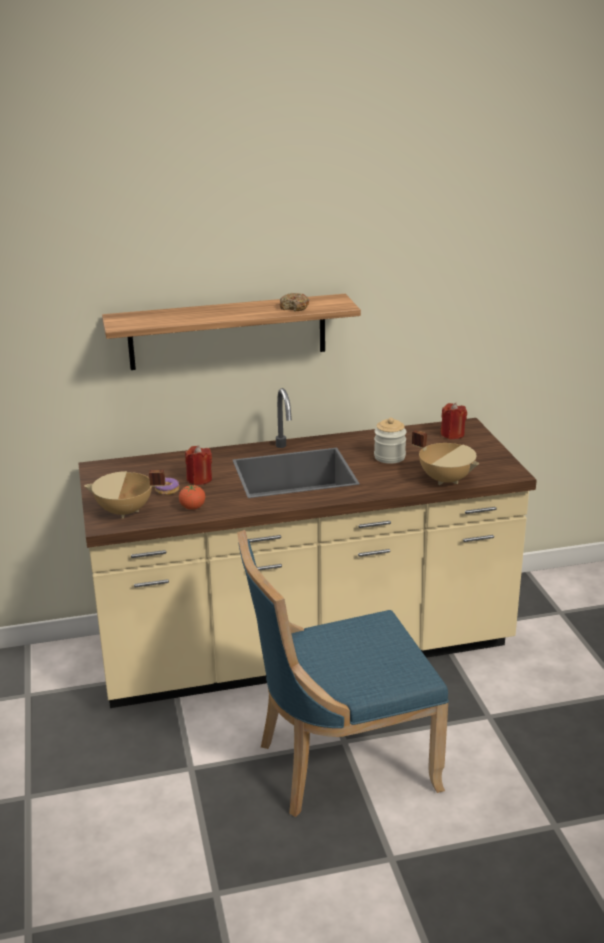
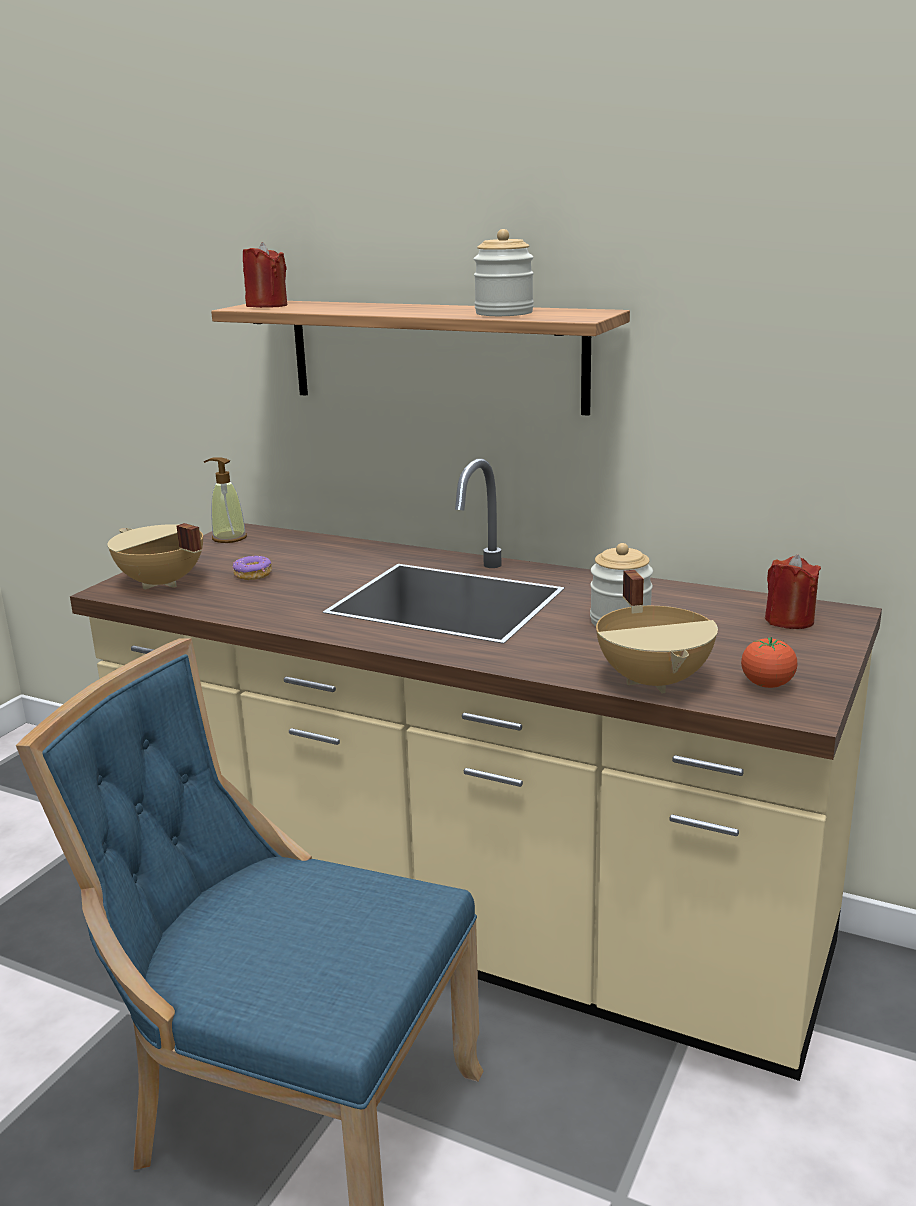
camera: 40 degrees right, 5 degrees down
(102, 473) = (229, 538): none -> soap dispenser
(192, 508) = (236, 602): tomato -> tomato (767, 685)
(199, 479) = (312, 574): red candle -> red candle (267, 306)
(294, 307) = (504, 313): donut -> jar

